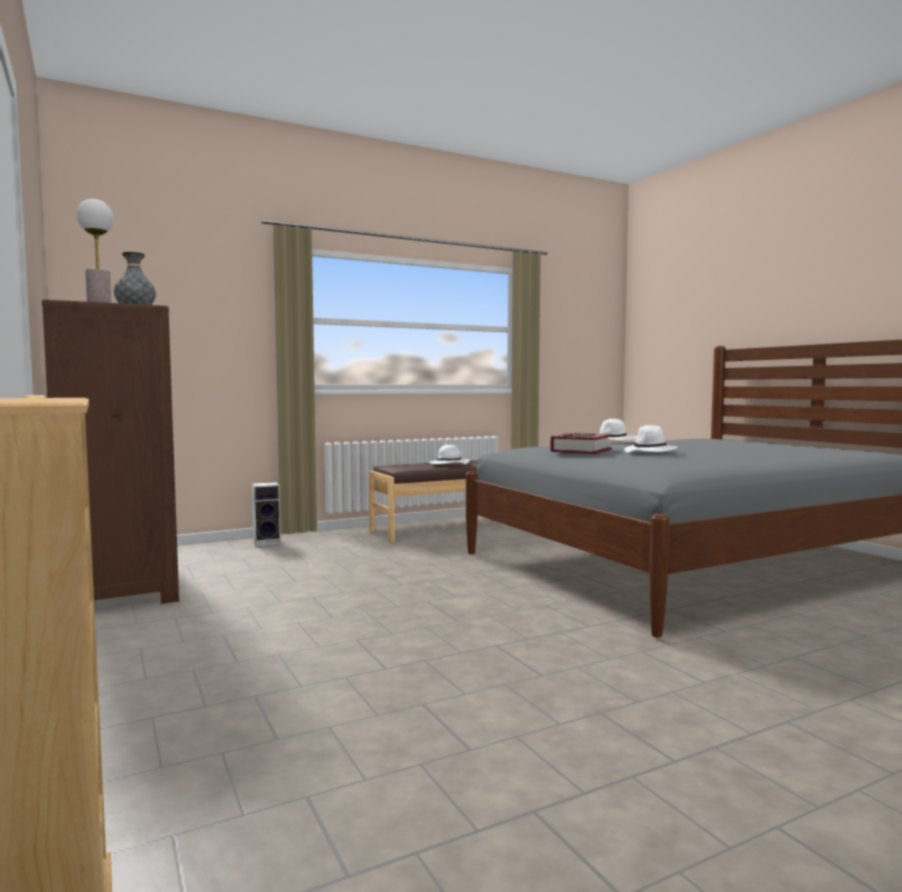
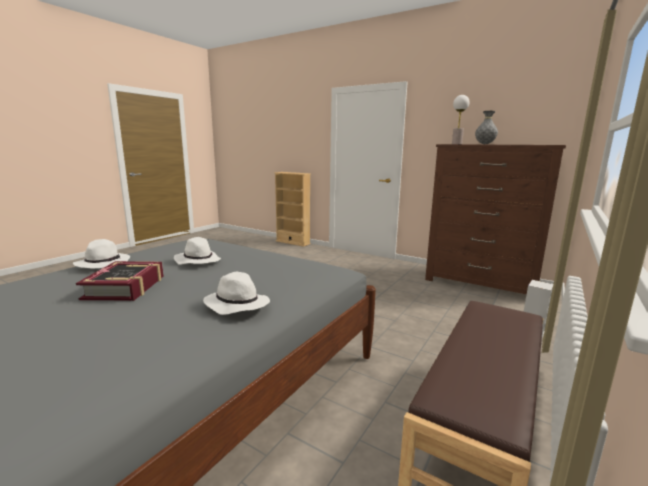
camera: 150 degrees right, 10 degrees up
(449, 465) = (482, 339): white hat -> white hat (103, 263)
(581, 450) = (259, 258): book -> book (126, 287)

